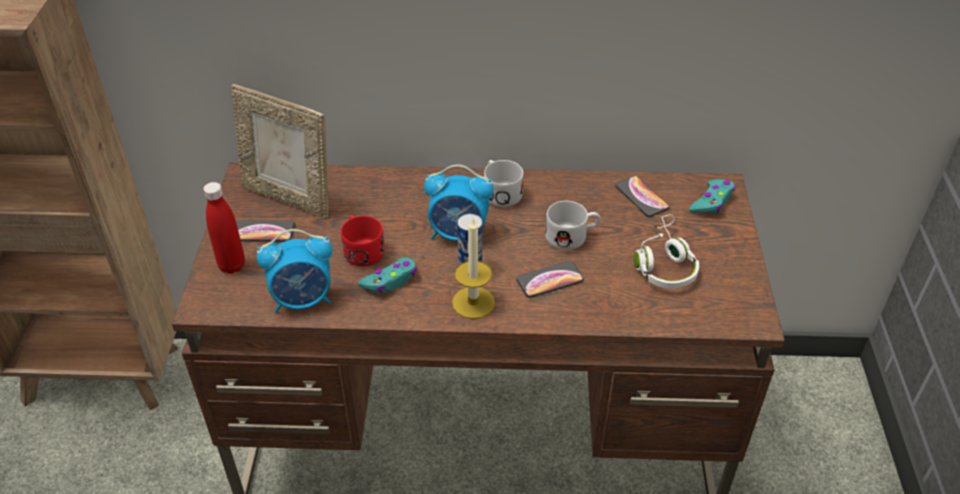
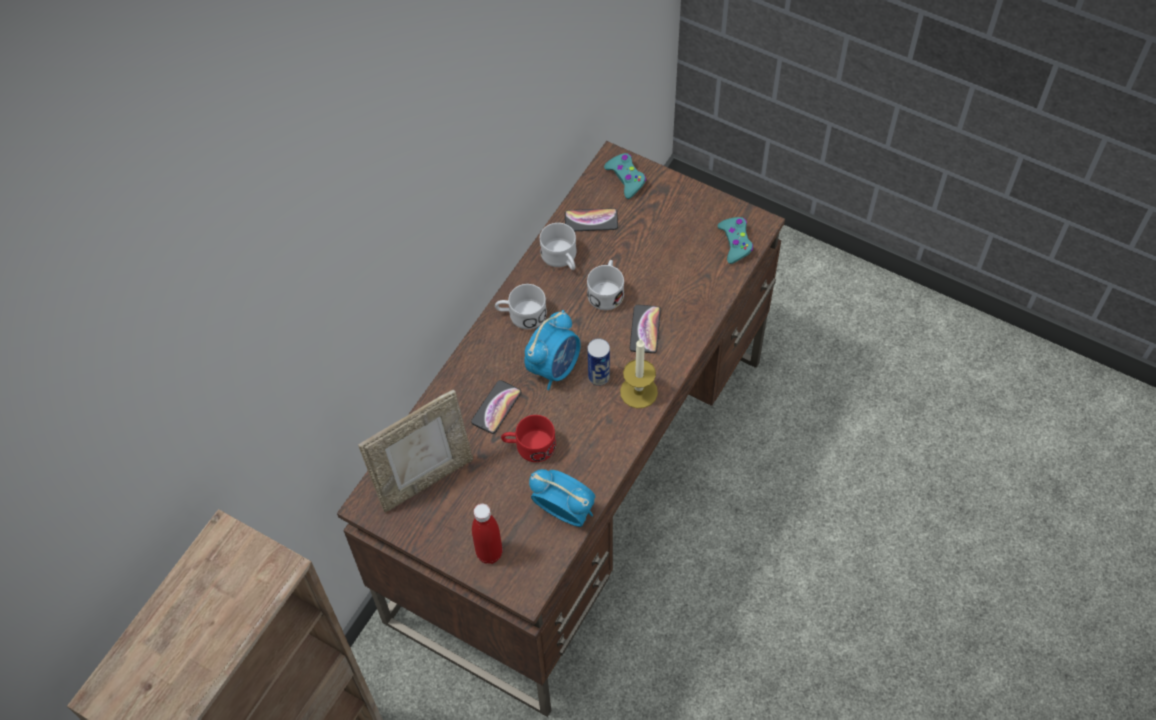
camera: 60 degrees left, 15 degrees up
(263, 232) = (459, 515): phone -> phone (496, 407)
(303, 300) = (564, 511): alarm clock -> alarm clock turned 75 degrees counterclockwise
(390, 281) = (580, 439): turquoise game controller -> turquoise game controller (735, 243)
(582, 194) = (562, 259): none -> white mug
(663, 263) = (672, 247): white headphones -> none

